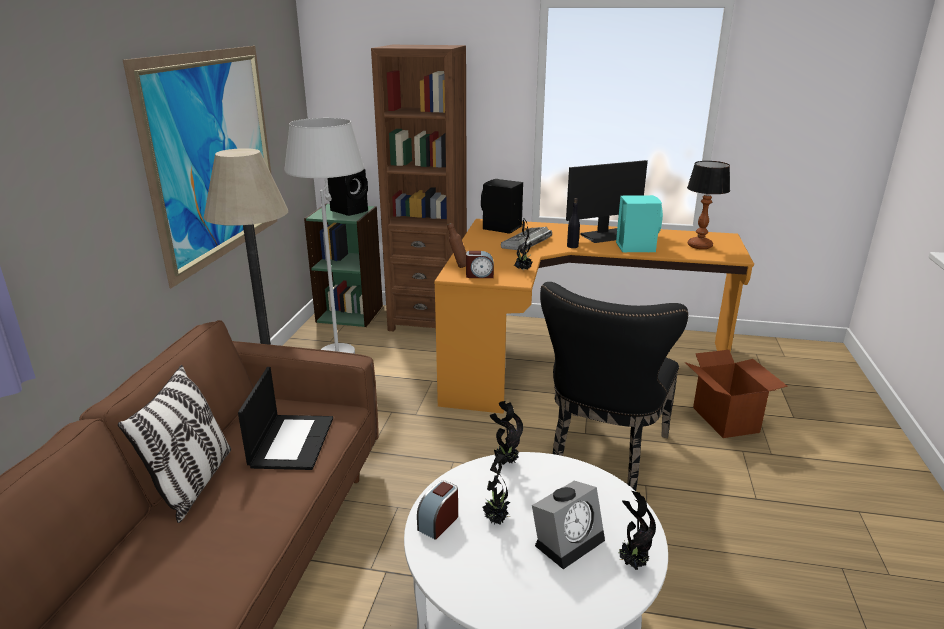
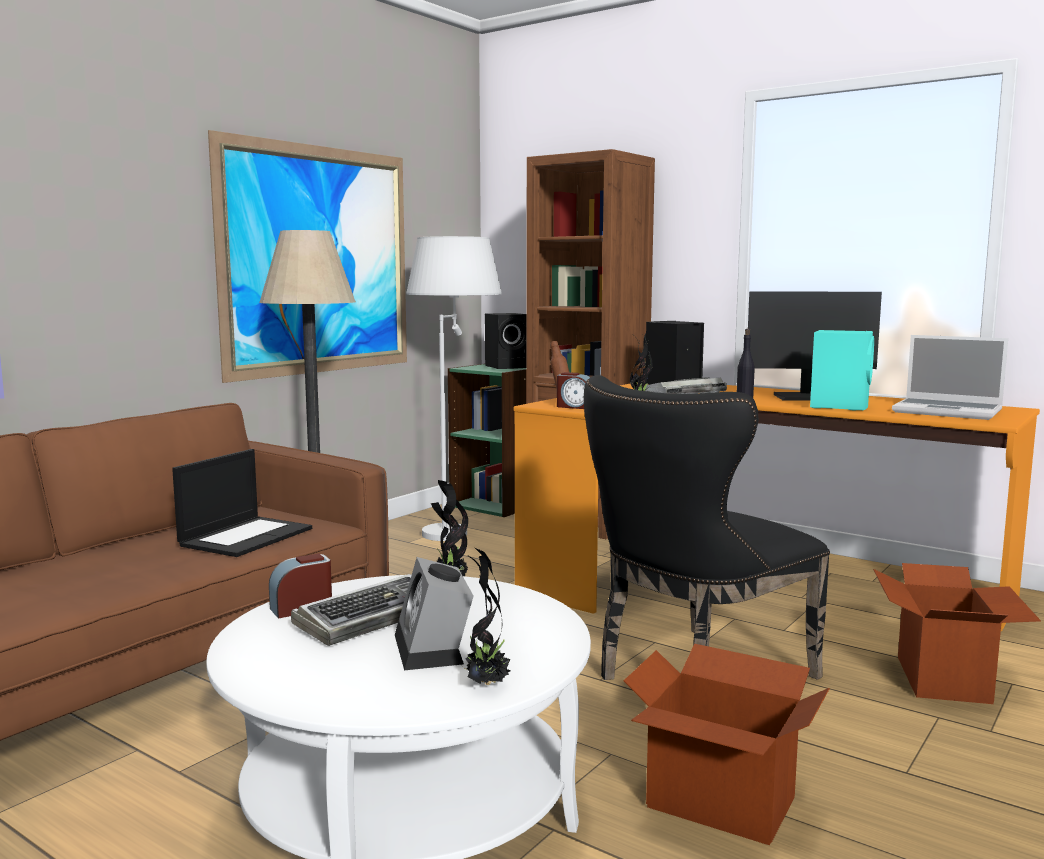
camera: 25 degrees right, 15 degrees down
(193, 483) = (116, 548): pillow -> none
(496, 520) = (369, 619): potted plant -> keyboard
(568, 540) = (433, 649): alarm clock -> alarm clock turned 90 degrees clockwise
(690, 555) = (720, 803): none -> cardboard box
(700, 246) = (948, 411): table lamp -> laptop

